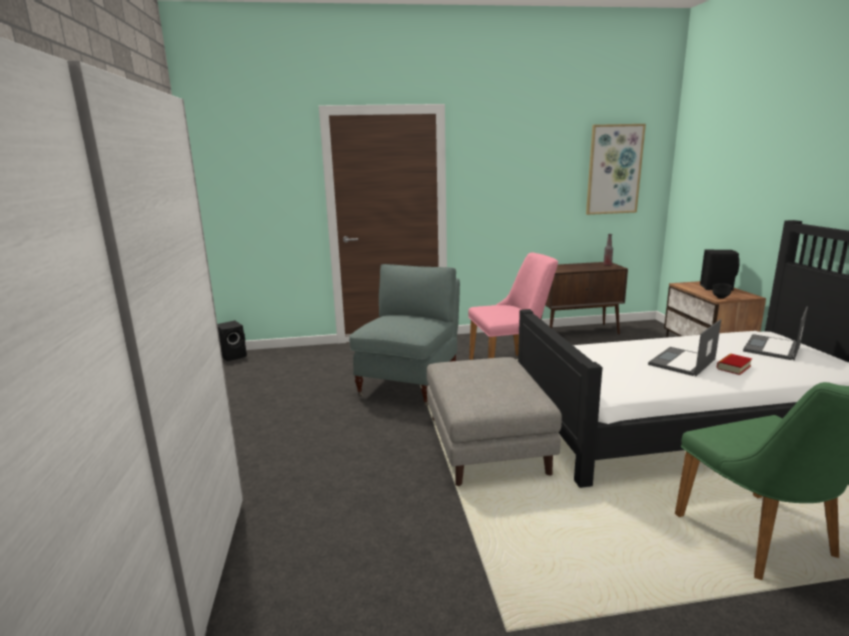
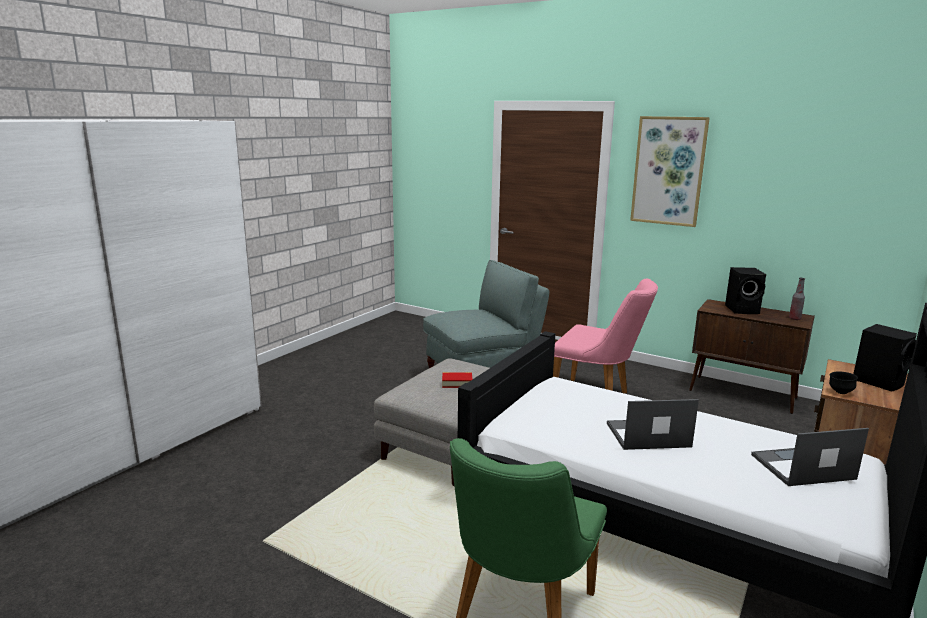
camera: 40 degrees right, 0 degrees up
(234, 355) = (403, 317): black speaker -> black speaker (743, 310)
(614, 169) = (835, 193): picture -> picture (668, 171)
(733, 367) = (690, 461): book -> book (457, 383)

